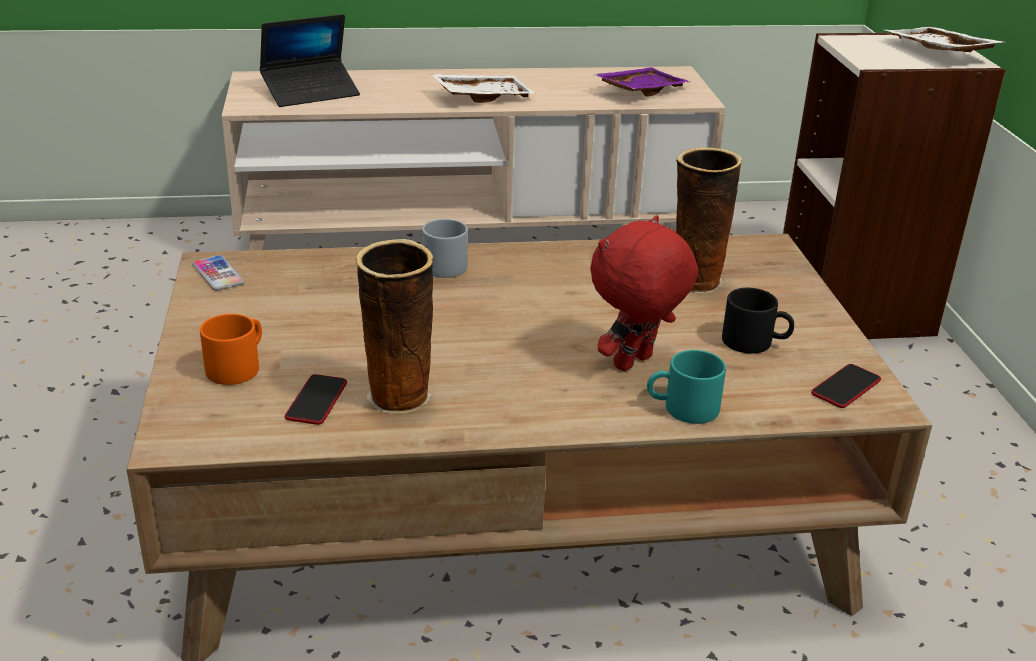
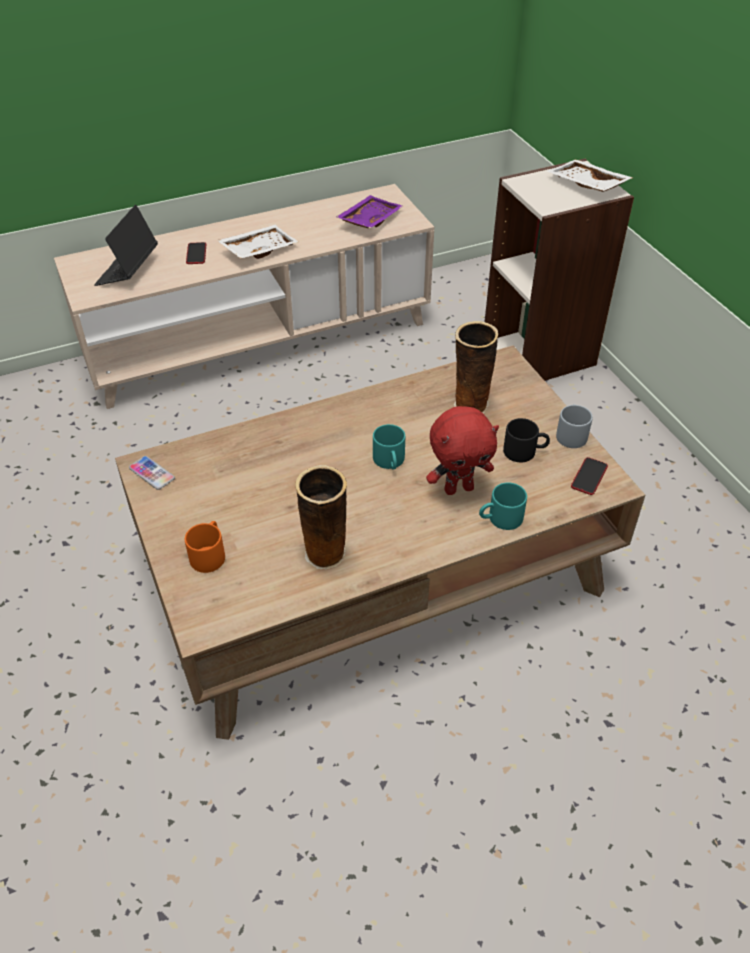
camera: 15 degrees left, 15 degrees up
(311, 93) = (128, 271): laptop -> laptop turned 150 degrees clockwise
(316, 401) = (275, 570): phone -> phone (196, 254)
(447, 264) = (304, 426): grey mug -> grey mug (570, 433)
(548, 318) = (390, 461): none -> turquoise mug
(634, 364) = (458, 488): red plush toy -> red plush toy turned 135 degrees counterclockwise

